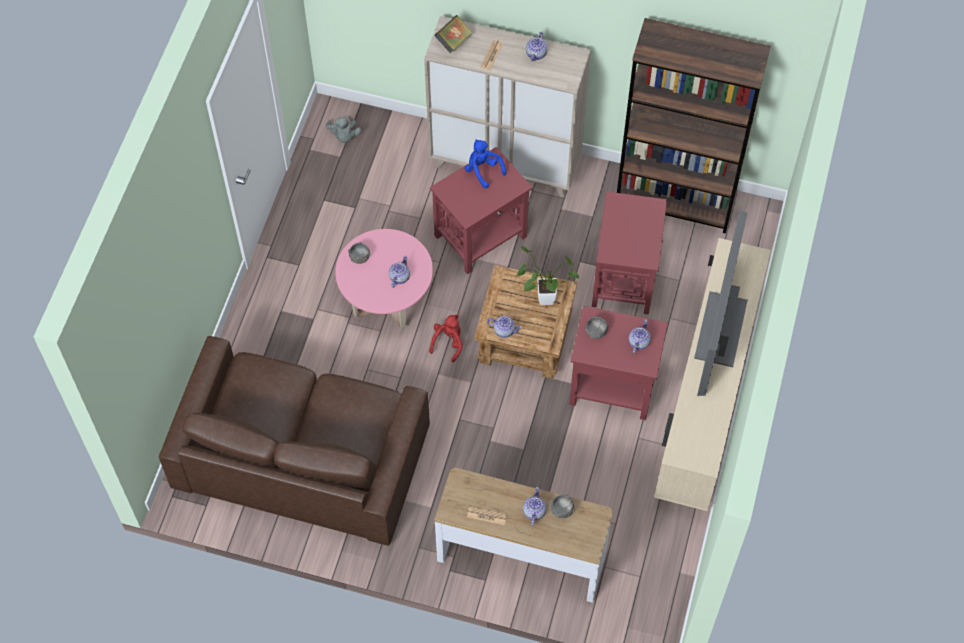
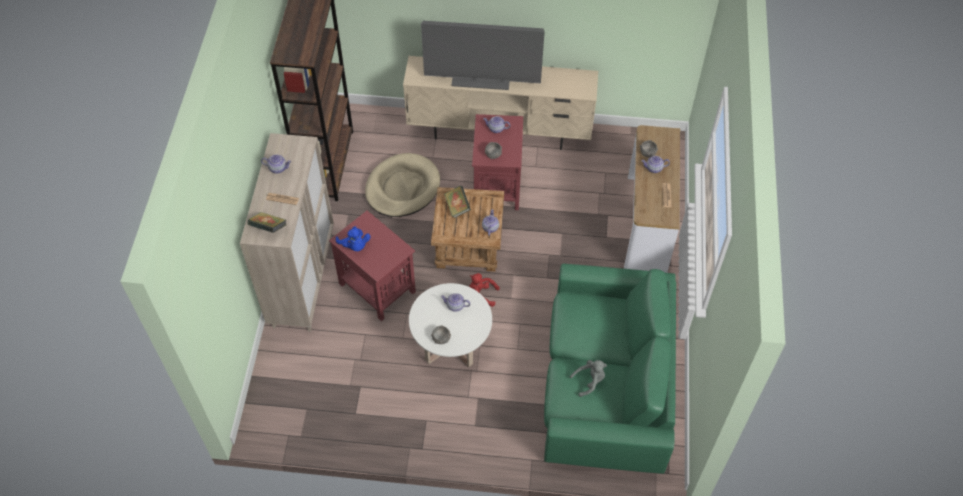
camera: 100 degrees left, 5 degrees down
(302, 455) = (605, 381): brown sofa -> green sofa
(344, 135) = (283, 410): grey plush toy -> grey plush toy (589, 381)
(387, 302) = (451, 345): pink coffee table -> white coffee table
(483, 170) = (355, 245): blue plush toy -> blue plush toy turned 75 degrees counterclockwise
(541, 299) = (457, 207): potted plant -> book
(625, 278) = (402, 188): red side table -> beige dog bed

